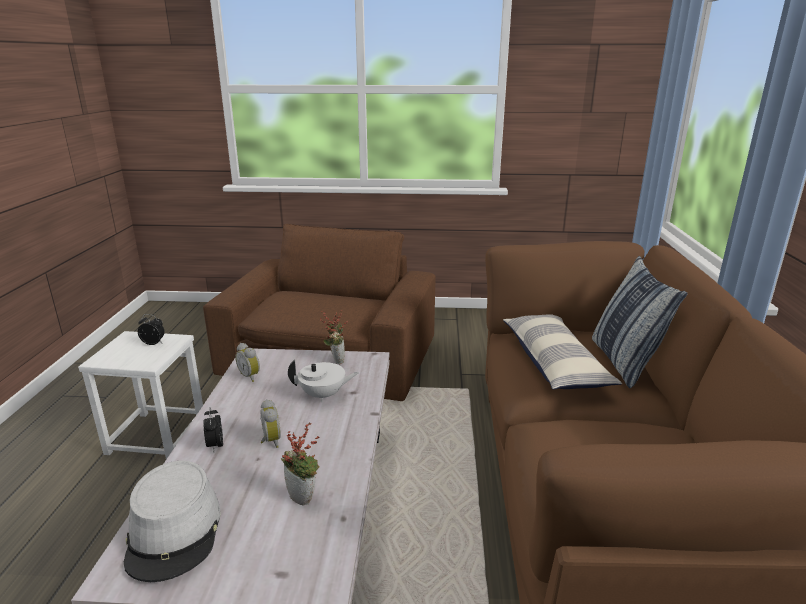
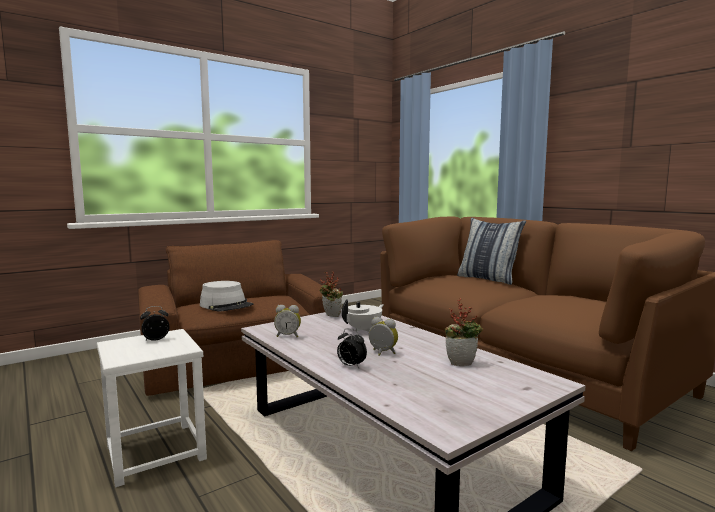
camera: 40 degrees left, 15 degrees down
(175, 531) = (429, 402): grey hat -> grey hat (226, 305)
(554, 363) = (461, 285): pillow -> none

